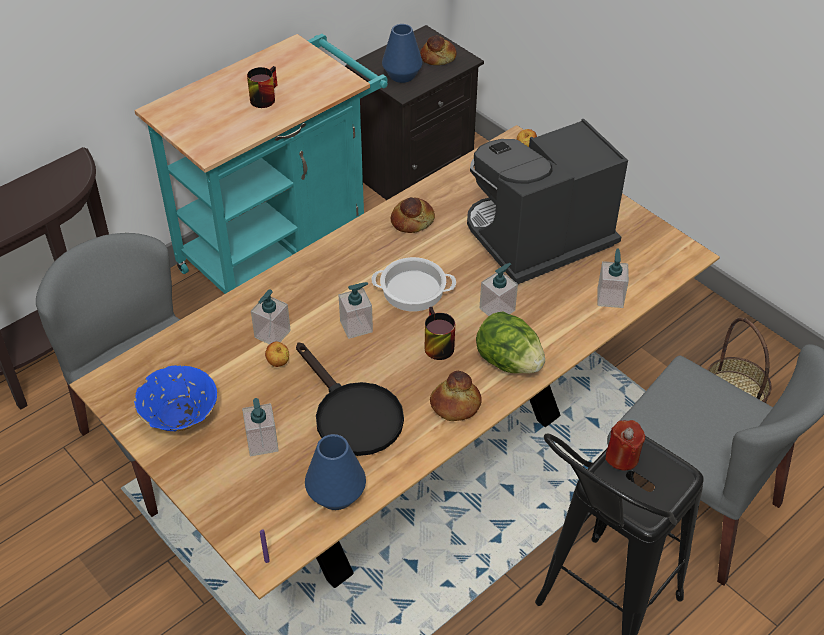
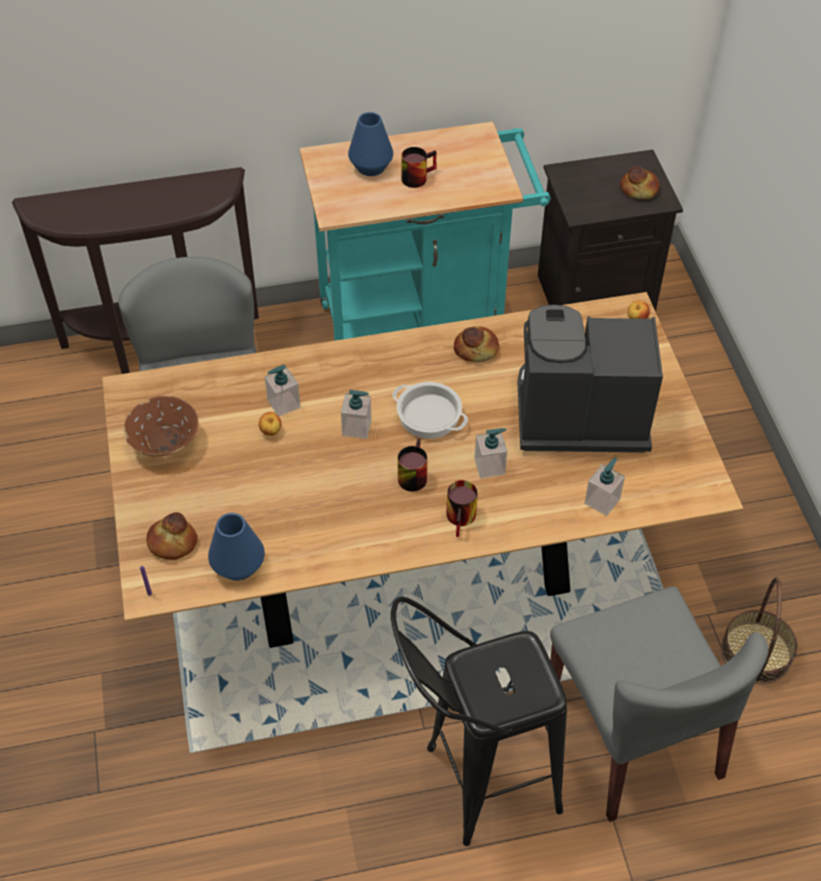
camera: 30 degrees right, 5 degrees up
(180, 416) = (165, 442): blue bowl -> brown bowl
(262, 443) = (211, 495): soap dispenser -> none
(351, 414) = (298, 504): black frying pan -> none
(402, 75) = (590, 195): blue vase -> blue vase (371, 167)
(455, 405) = (388, 536): bread -> bread (172, 542)
(508, 361) = (463, 519): lettuce -> mug
(622, 457) = (504, 652): red candle -> none

